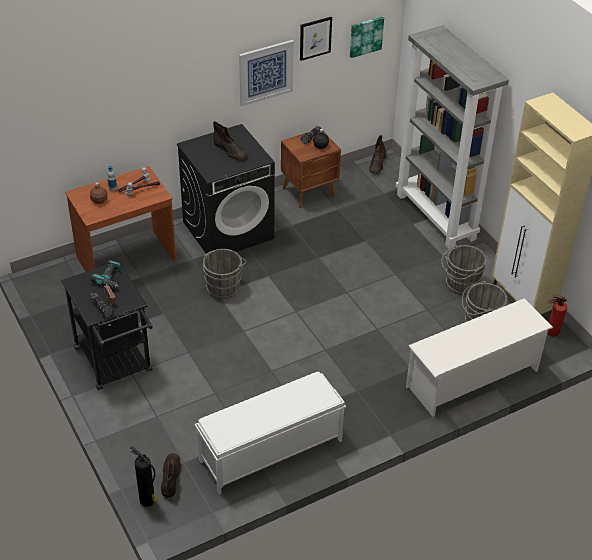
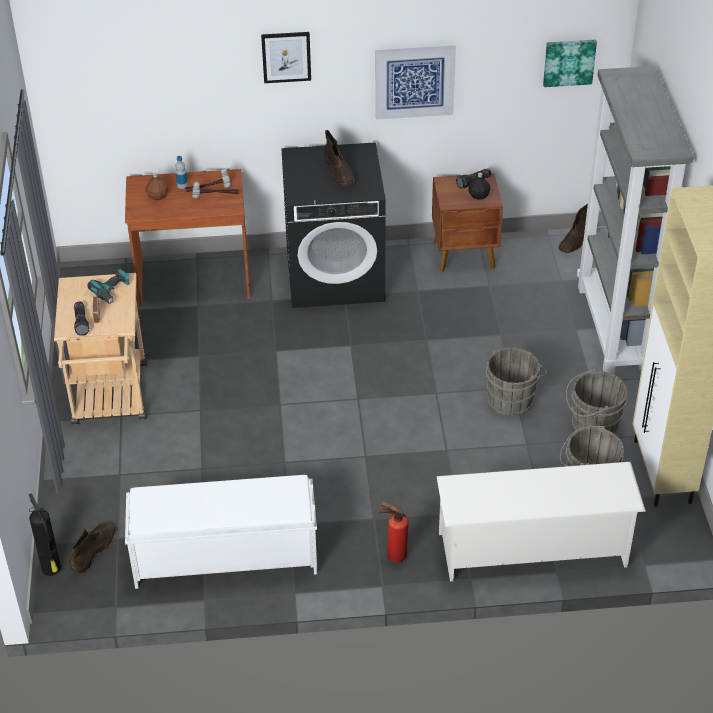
camera: 25 degrees right, 0 degrees up
(116, 364) = (110, 400): black cart -> beige cart
(224, 286) = (289, 343): grey bucket -> grey bucket (512, 399)
(315, 38) = (490, 50): picture -> picture (286, 57)
(550, 332) = (676, 523): fire extinguisher -> fire extinguisher (393, 555)

